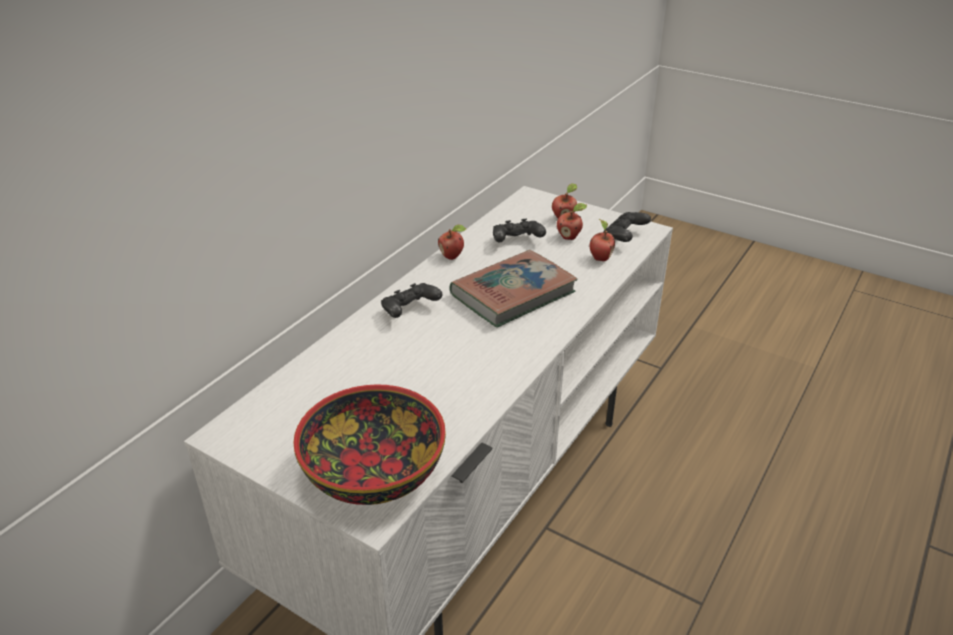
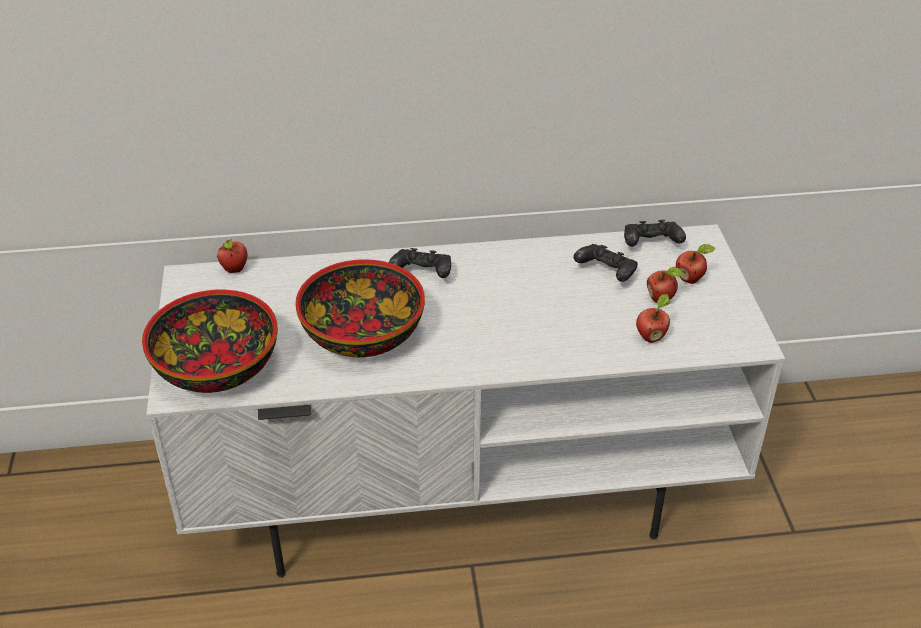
camera: 50 degrees right, 5 degrees up
(438, 371) = (362, 333): none -> bowl
(452, 257) = (530, 251): apple -> apple (235, 270)
(513, 294) = (519, 315): book -> none
(624, 237) = (713, 334): black game controller -> black game controller (650, 245)

